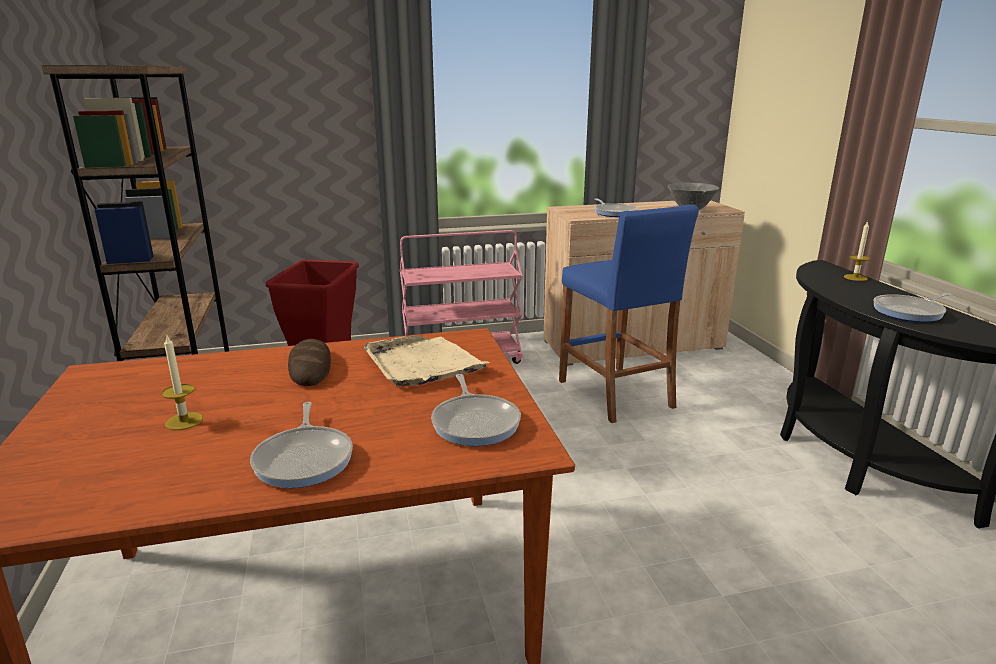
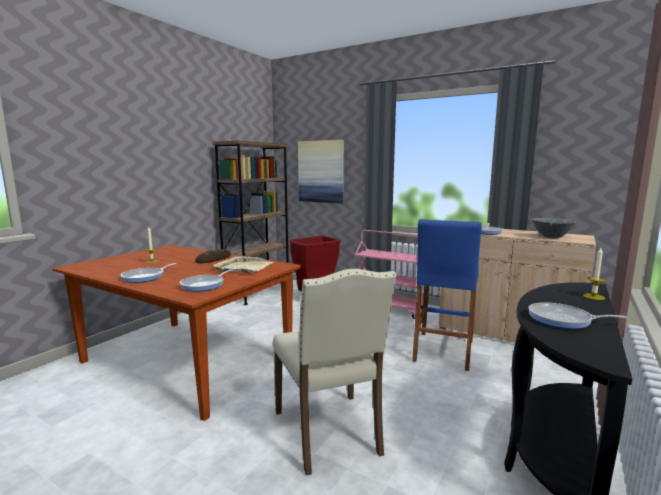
camera: 45 degrees right, 10 degrees down
(260, 127) = (321, 171): none -> picture
(693, 562) = (329, 433): none -> beige chair

